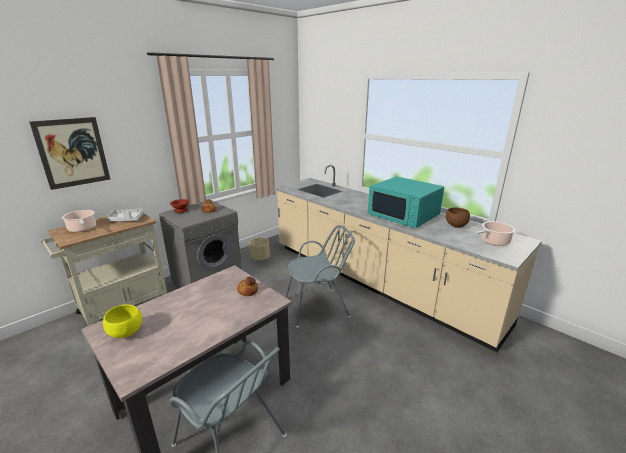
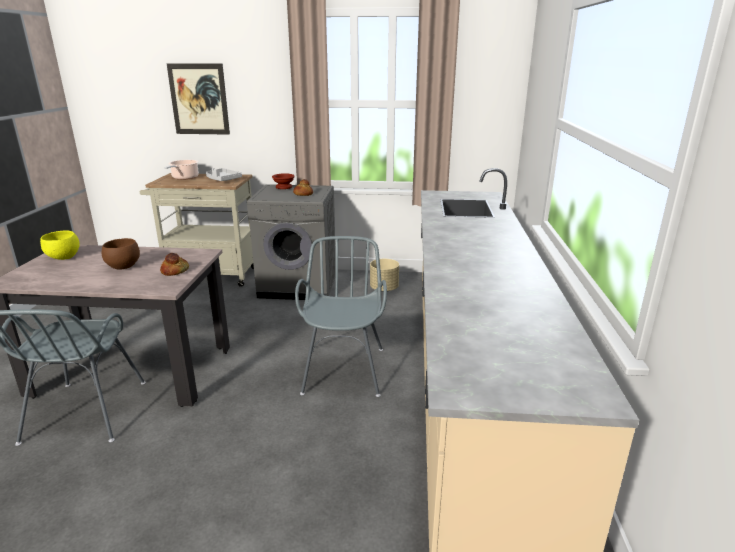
camera: 50 degrees right, 0 degrees up
(319, 306) = (343, 367): grey chair -> grey chair turned 120 degrees counterclockwise
(404, 215) = (485, 271): turquoise microwave -> none
(456, 226) = (525, 316): brown bowl -> brown bowl (122, 267)
(493, 242) = (514, 363): cooking pot -> none

